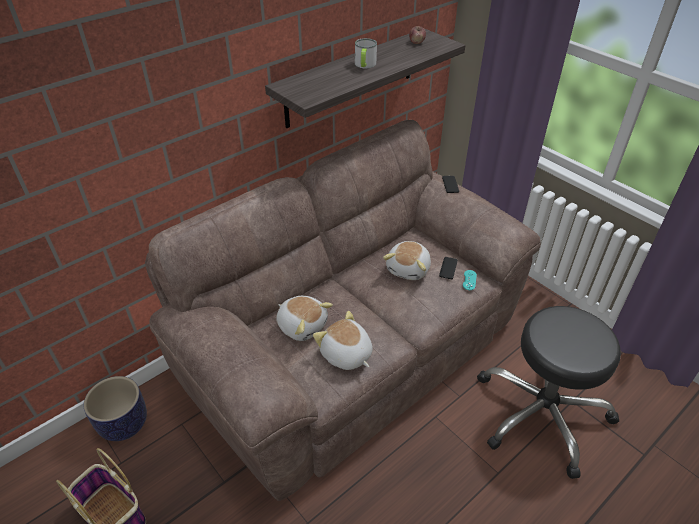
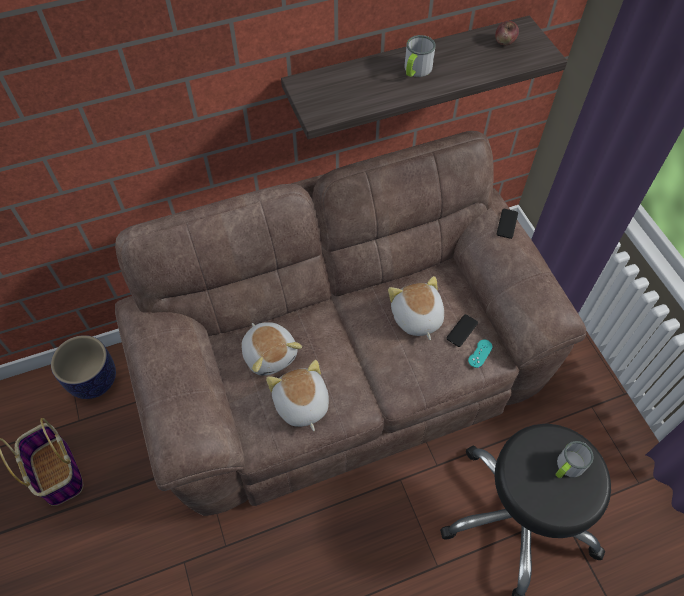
camera: 20 degrees right, 15 degrees up
(409, 269) = (416, 318): plush toy -> plush toy turned 120 degrees clockwise
(578, 330) = (567, 467): none -> mug

